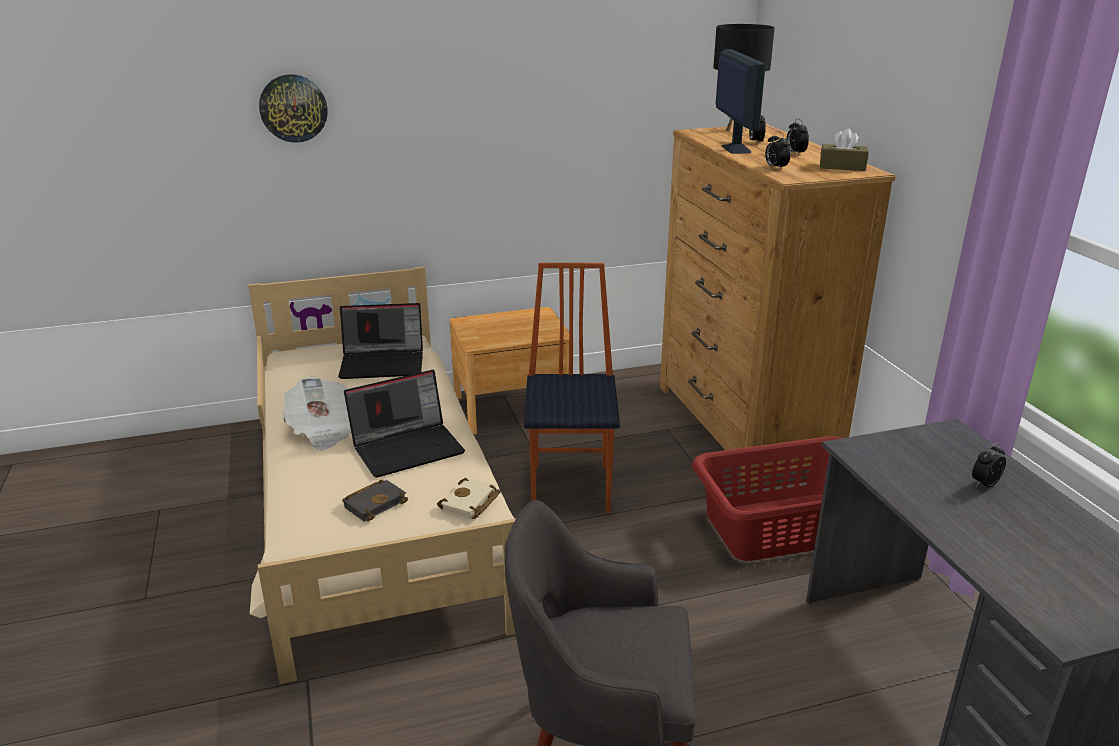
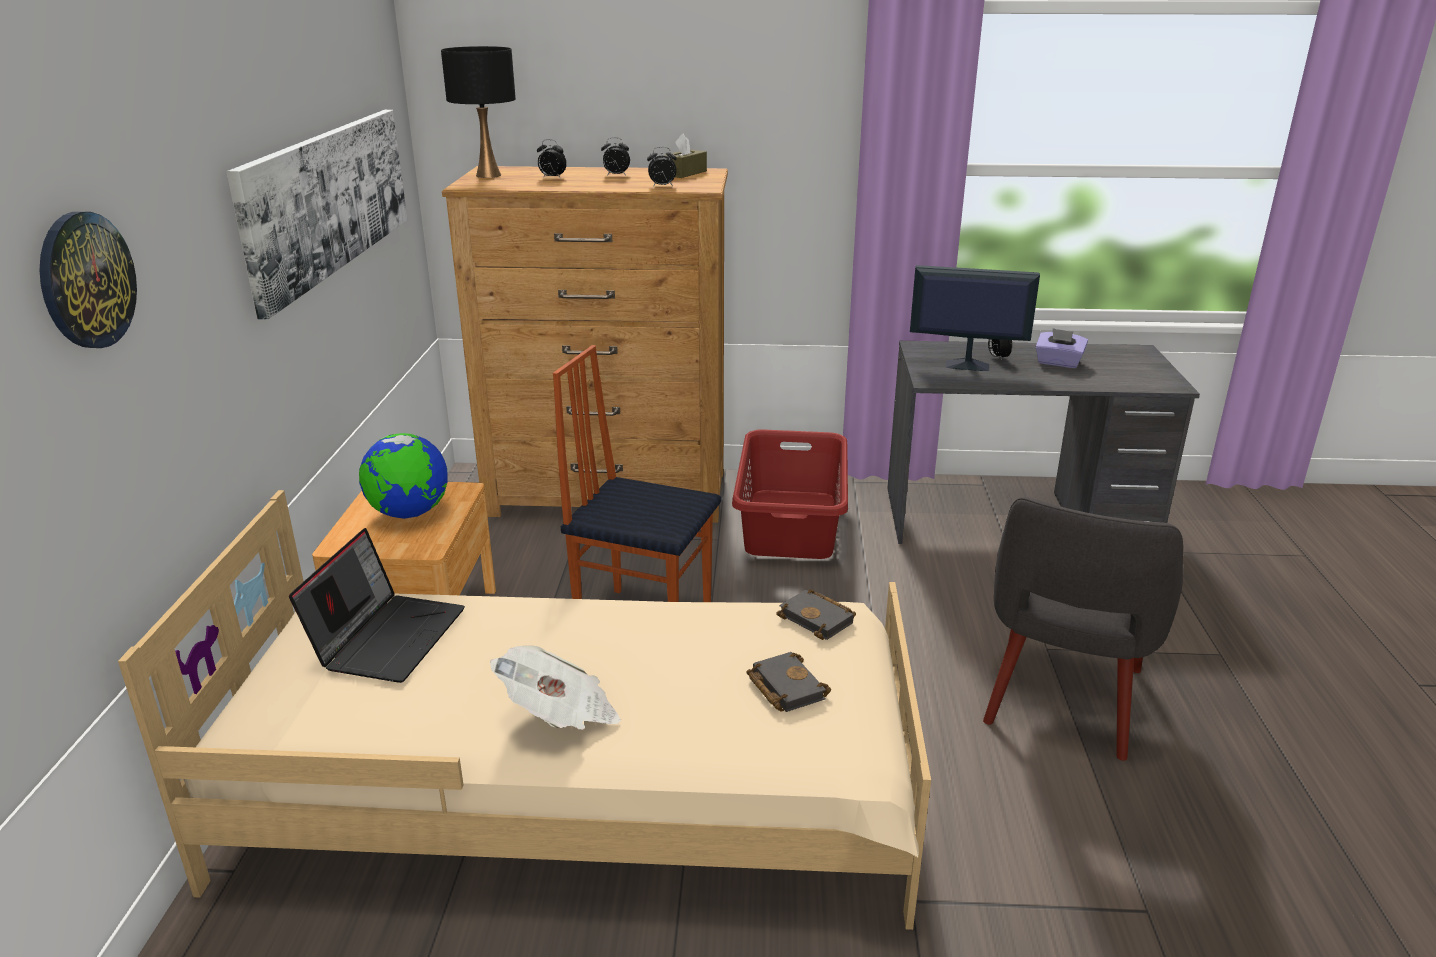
camera: 70 degrees left, 0 degrees up
(408, 447) = (662, 645): laptop -> none
(470, 504) = (819, 619): beige book -> black book
(514, 328) = (409, 514): none -> globe
(574, 115) = (328, 200): none -> picture
(735, 148) = (568, 185): monitor -> monitor (966, 365)
(1026, 529) = (1058, 363): none -> purple tissue box

